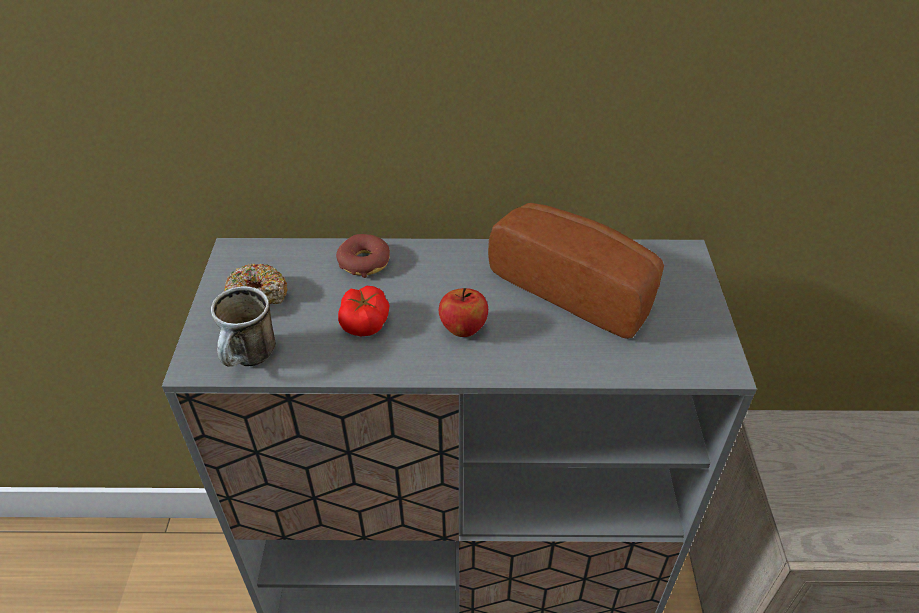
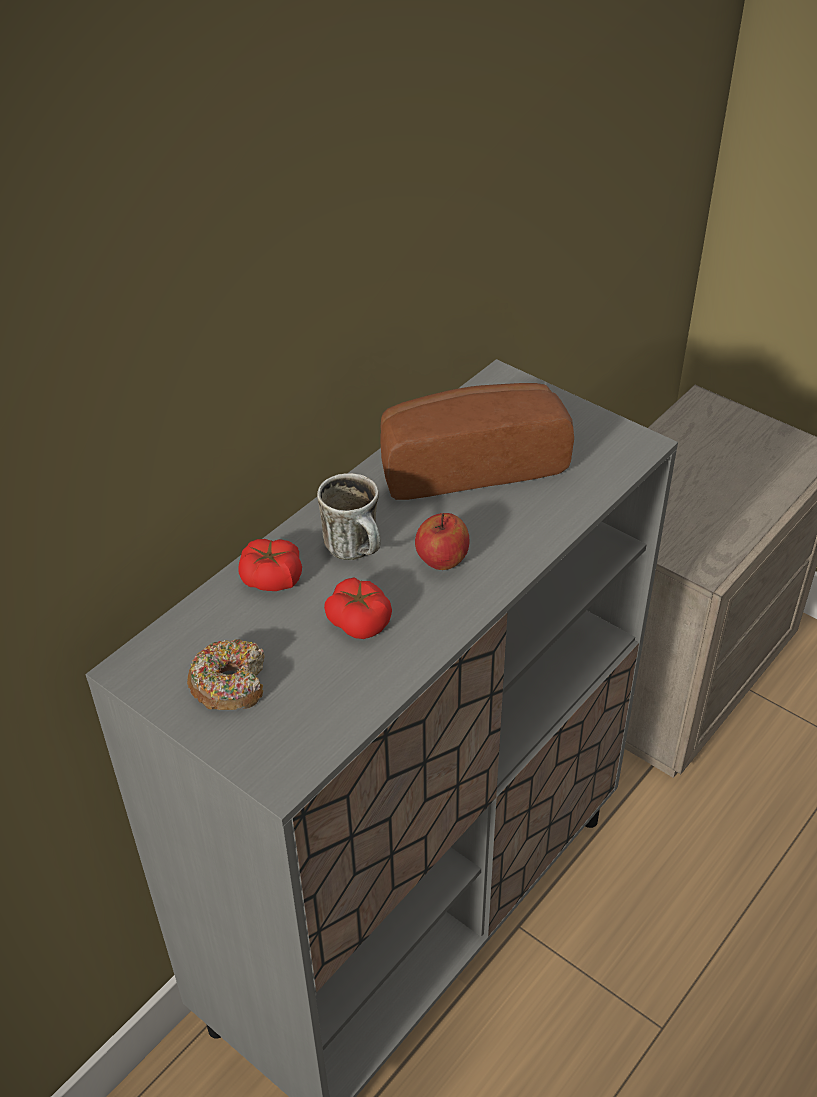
camera: 50 degrees left, 0 degrees up
(251, 359) = (320, 730): mug -> mug (358, 551)
(364, 262) = (272, 578): donut -> tomato

